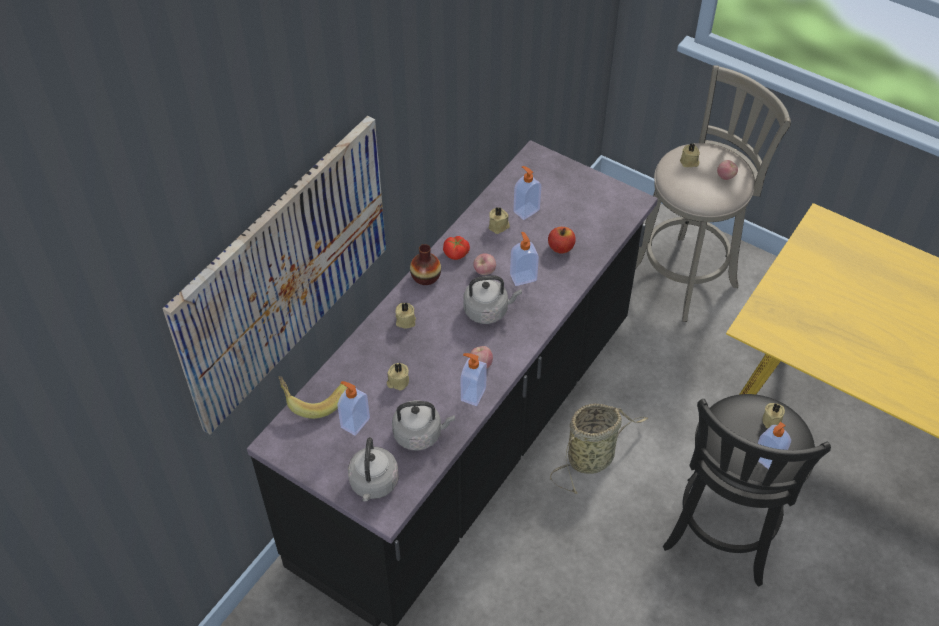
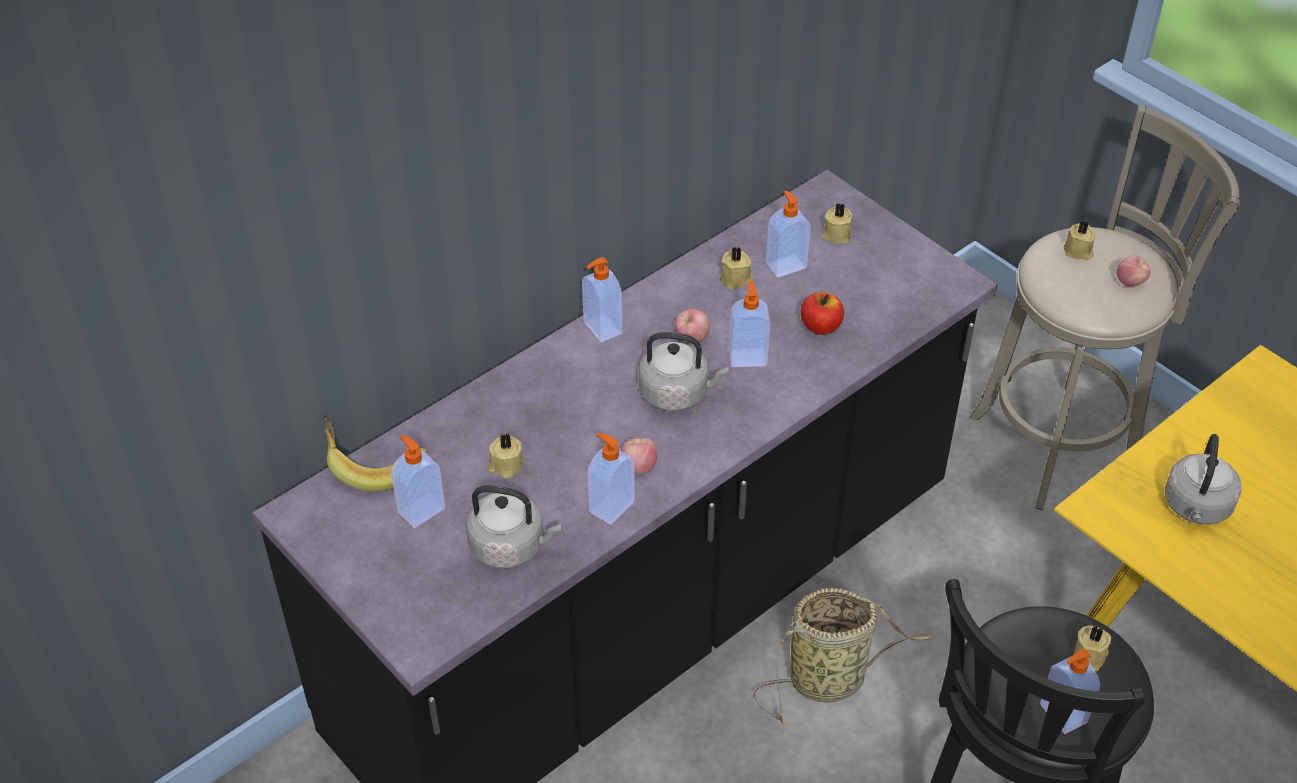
camera: 15 degrees right, 5 degrees down
(285, 273) = (343, 249): picture -> none
(373, 484) = (415, 602): grey kettle -> grey kettle (1196, 507)
(405, 320) = (548, 383): beige candle -> beige candle (836, 234)
(425, 277) = (601, 328): vase -> soap dispenser
(456, 253) = (658, 305): tomato -> none

